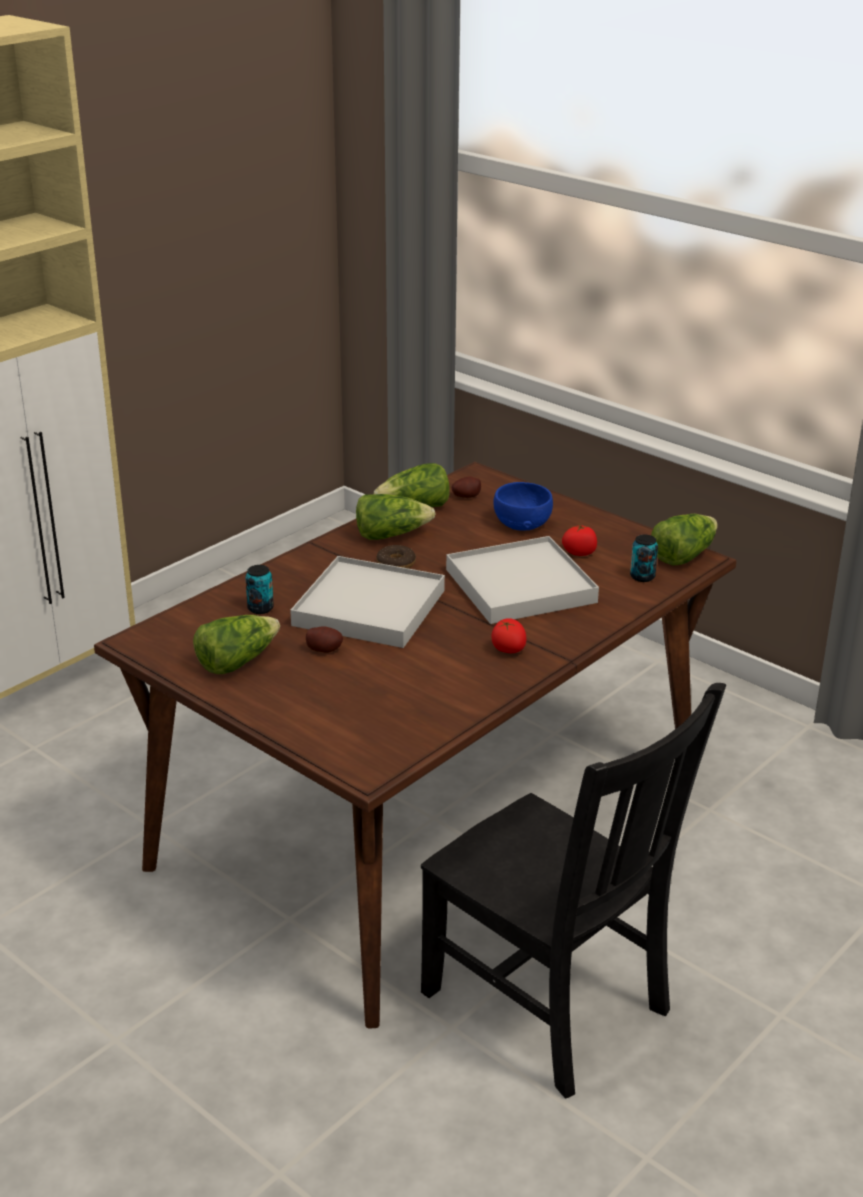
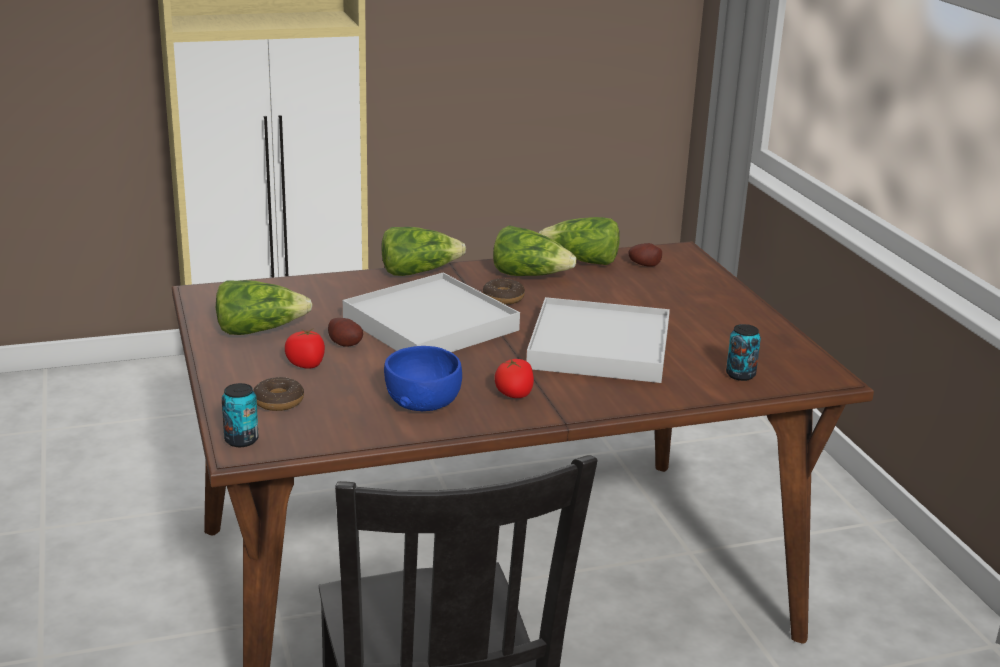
camera: 30 degrees right, 5 degrees down
(260, 608) = (336, 298): can -> can (241, 440)
(340, 721) = (278, 401): none -> donut
(521, 523) = (670, 298): blue bowl -> blue bowl (422, 401)
(579, 553) = (698, 337): tomato -> tomato (306, 364)
(683, 555) = (812, 369): lettuce -> lettuce (418, 272)

